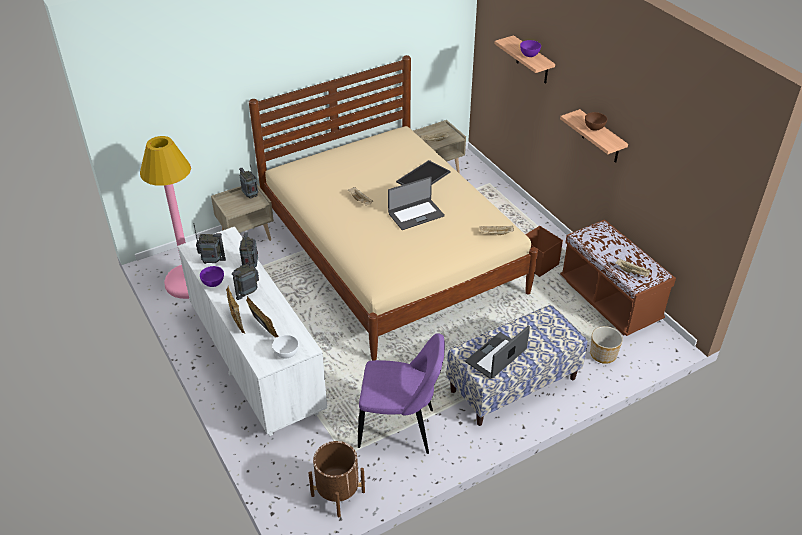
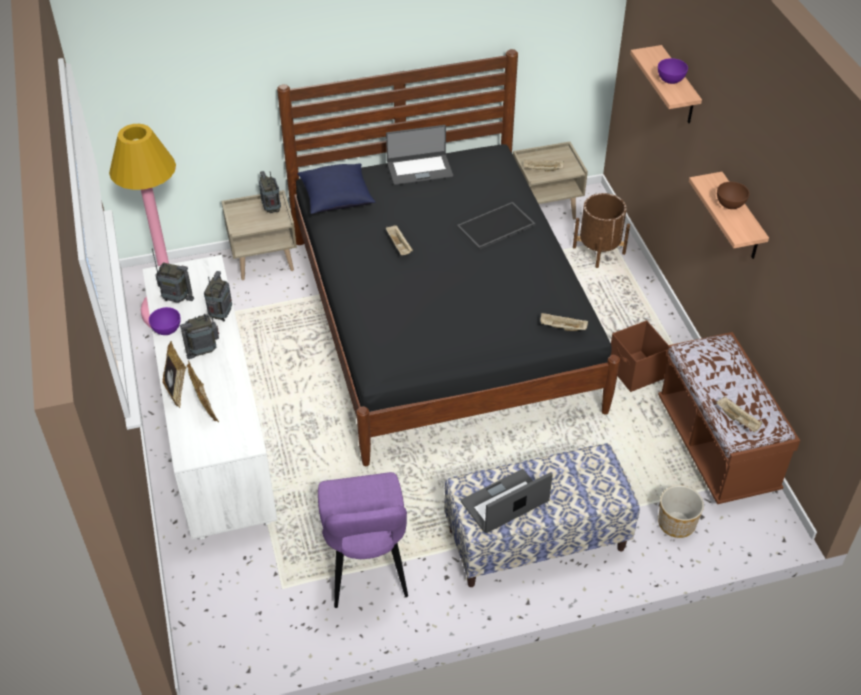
camera: 15 degrees right, 5 degrees up
(286, 354) = (221, 446): white bowl -> none
(302, 178) = (336, 199): none -> blue pillow
(338, 493) = (257, 636): brown planter -> brown planter (599, 250)
(391, 255) = (441, 321): beige bed -> black bed
(400, 429) = (366, 567): purple chair -> purple chair turned 60 degrees clockwise
(415, 214) = (464, 279): laptop -> laptop (419, 169)

